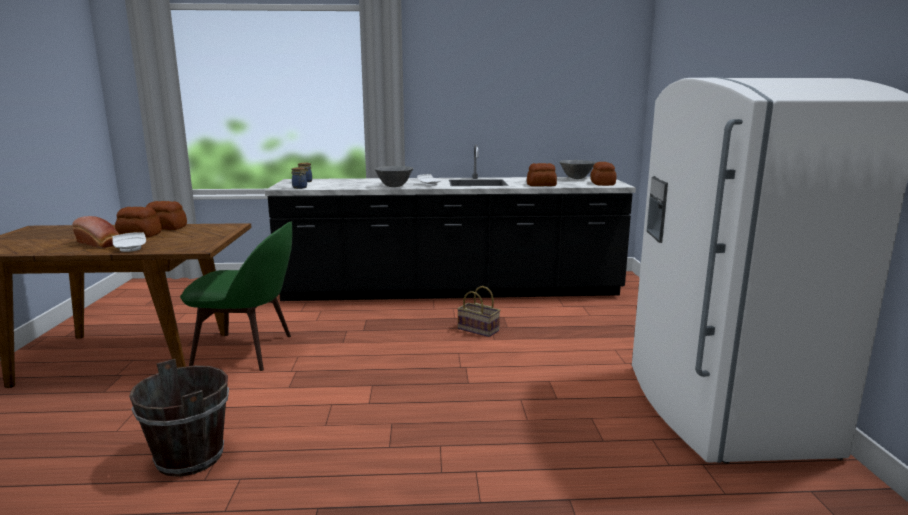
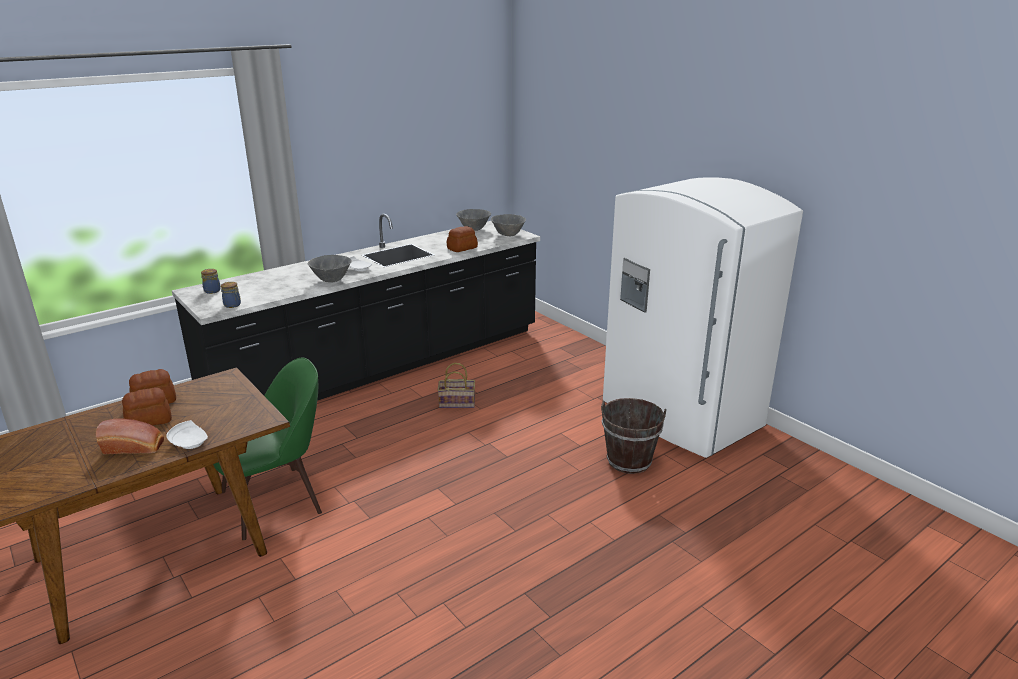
camera: 35 degrees left, 10 degrees up
(190, 457) = (379, 608): brown bucket -> brown bucket (629, 461)
(603, 184) = (508, 235): bread -> grey bowl

